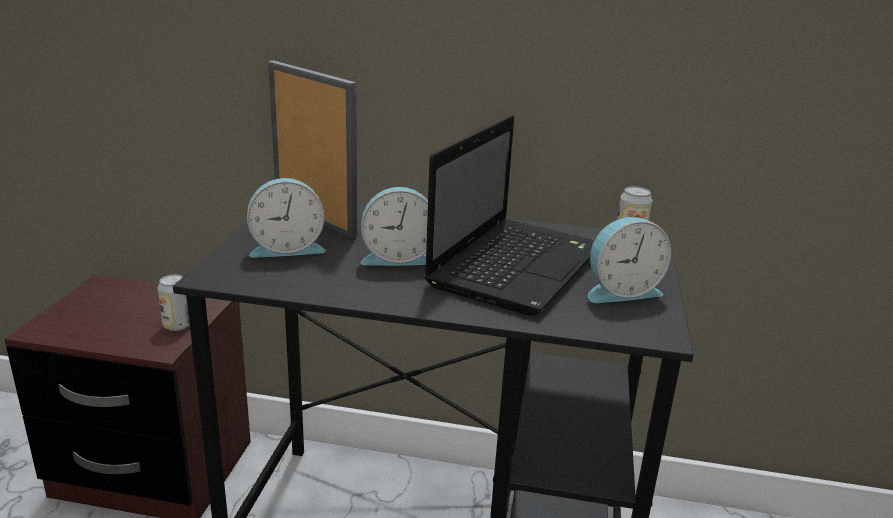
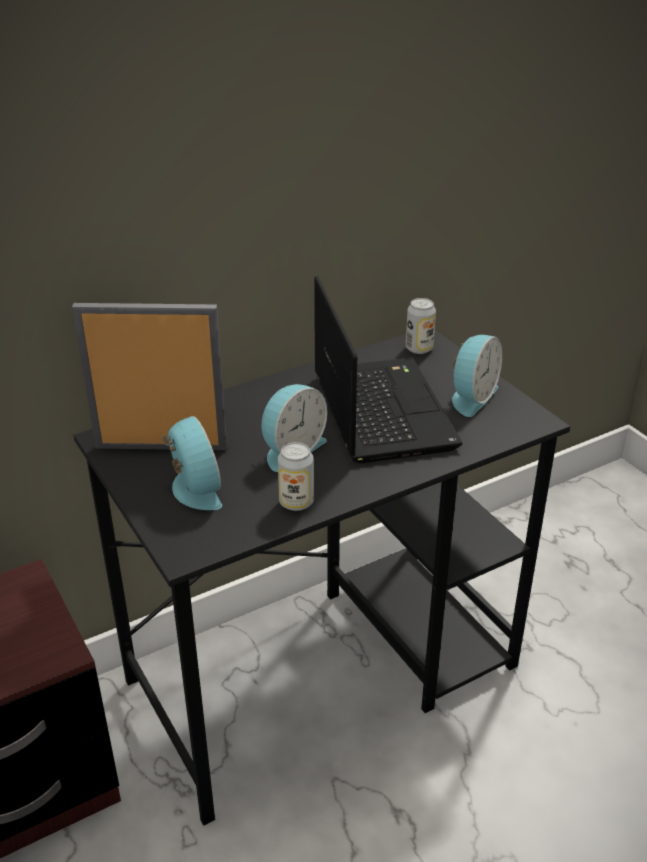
camera: 40 degrees left, 10 degrees up
(177, 325) = (37, 624): can -> can (296, 502)
(287, 248) = (193, 490): alarm clock -> alarm clock turned 60 degrees counterclockwise

